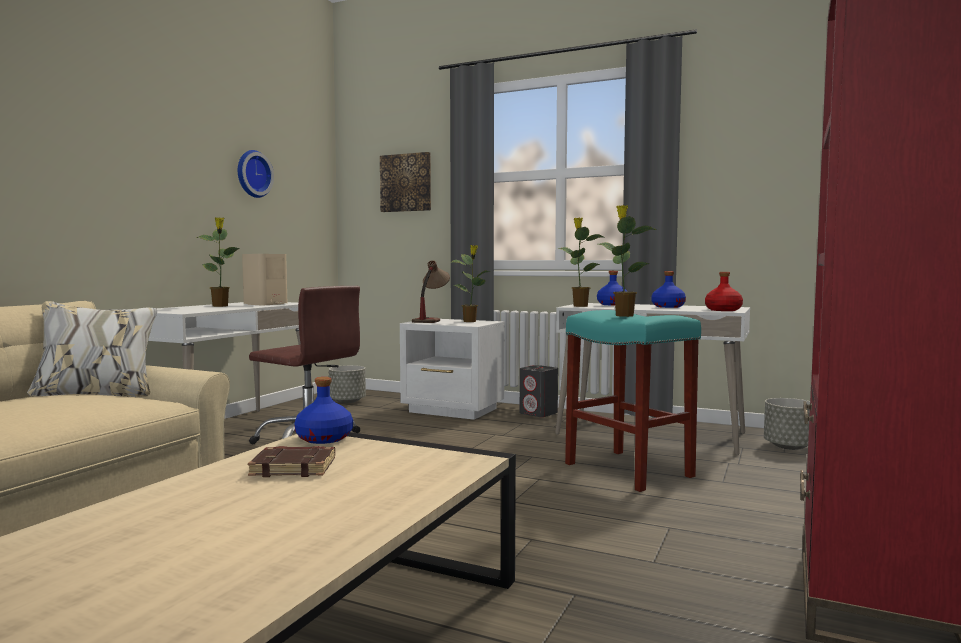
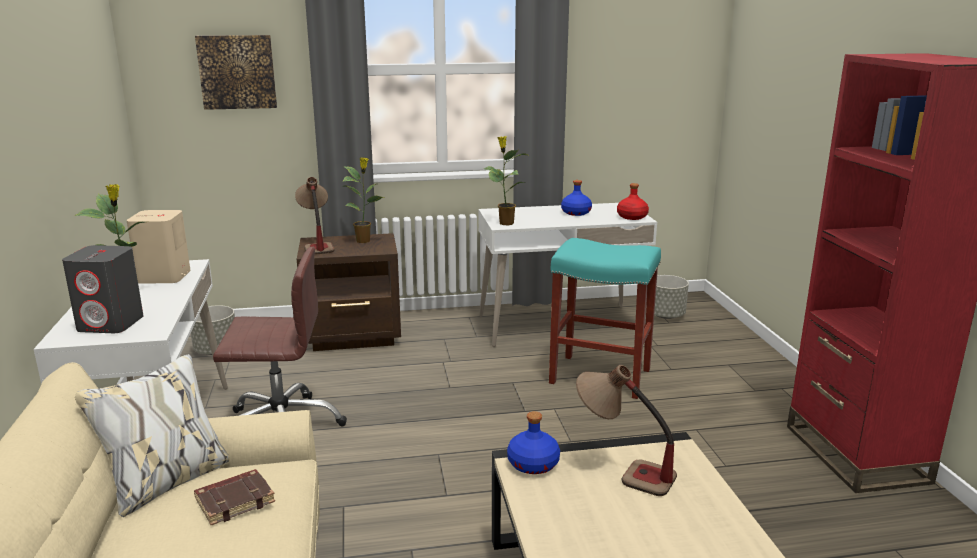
camera: 35 degrees left, 15 degrees up
(252, 174) = (71, 93): wall clock -> none
(295, 467) = (589, 509): brown book -> brown book (235, 500)
(383, 458) = (622, 472): none -> table lamp
(453, 410) = (355, 337): white nightstand -> brown nightstand
(539, 413) = (439, 320): grey speaker -> grey speaker (111, 324)
(612, 304) = (520, 212): blue bottle -> none
(623, 315) = (605, 252): potted plant -> none

